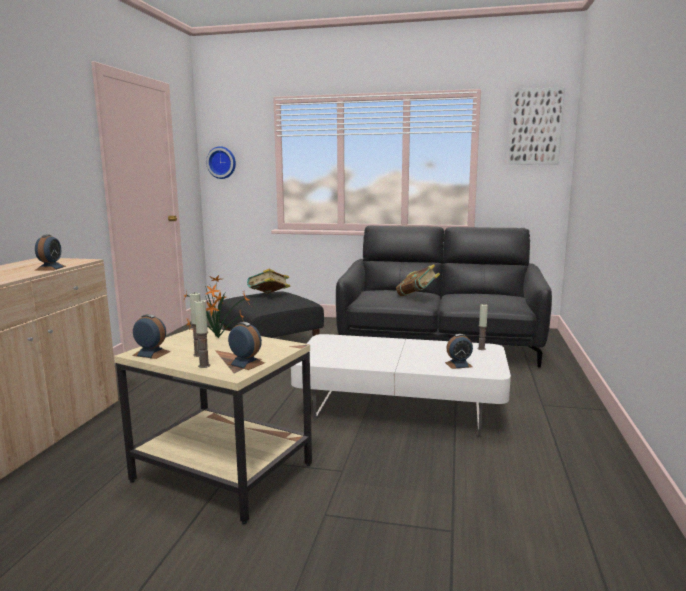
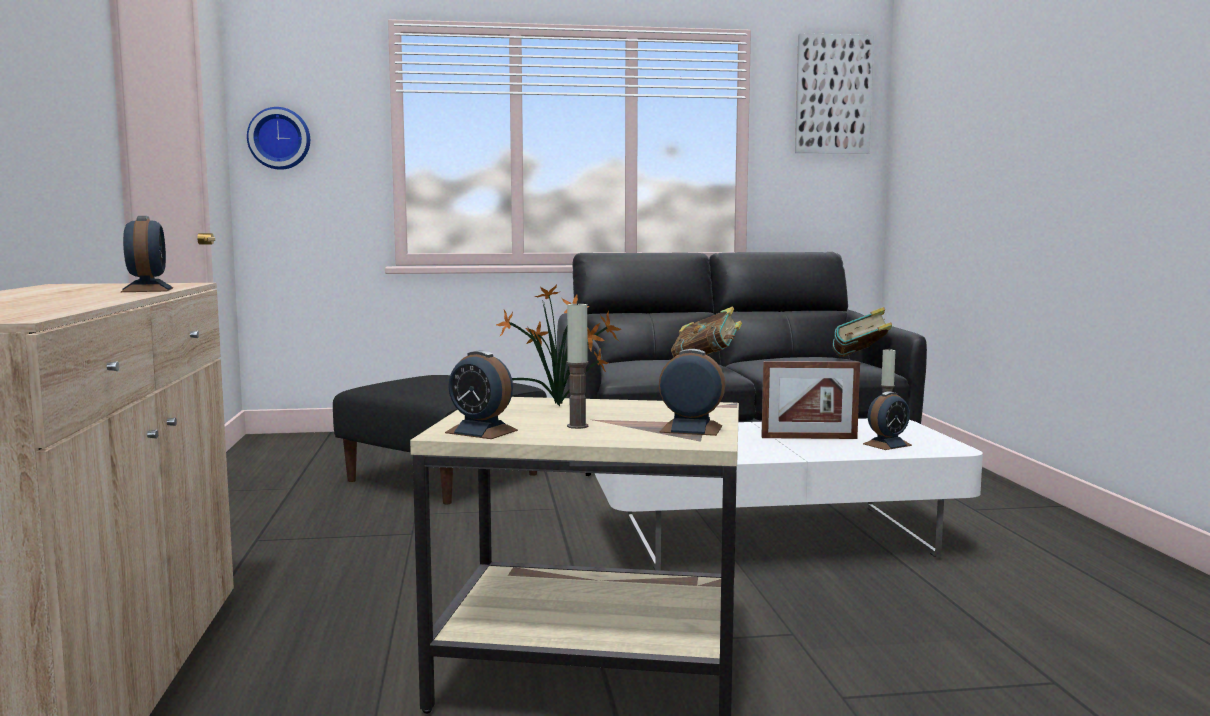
camera: 20 degrees left, 5 degrees down
(151, 353) = (481, 431): alarm clock -> alarm clock turned 150 degrees counterclockwise
(204, 366) = (624, 437): candle -> none
(269, 296) = (432, 380): book -> book (861, 360)
(420, 354) = (809, 438): none -> picture frame

